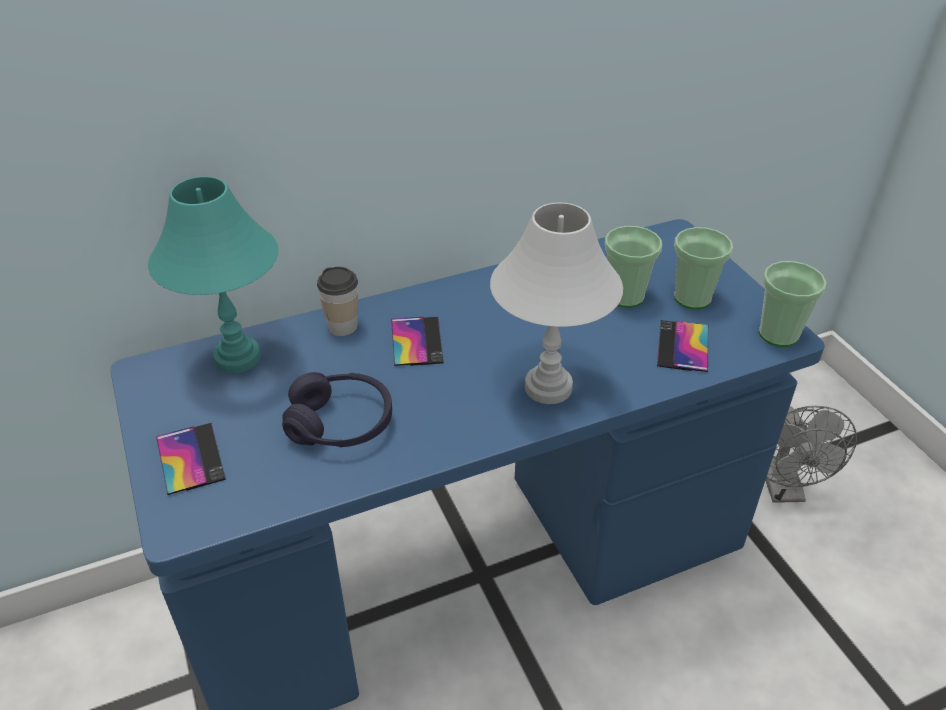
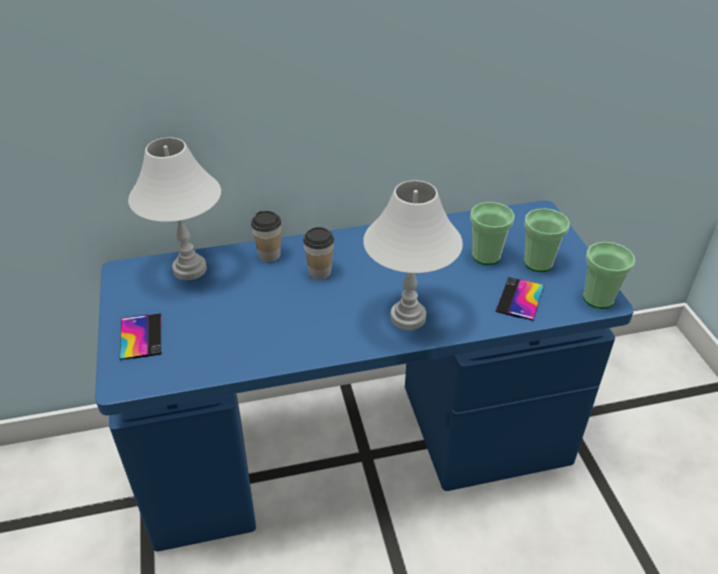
camera: 10 degrees right, 0 degrees up
(237, 358) = (189, 269): turquoise table lamp -> white table lamp
(340, 423) = (250, 325): purple headphones -> none
(416, 341) = (320, 272): phone -> cup
(784, 489) = (618, 424): grey fan -> none

